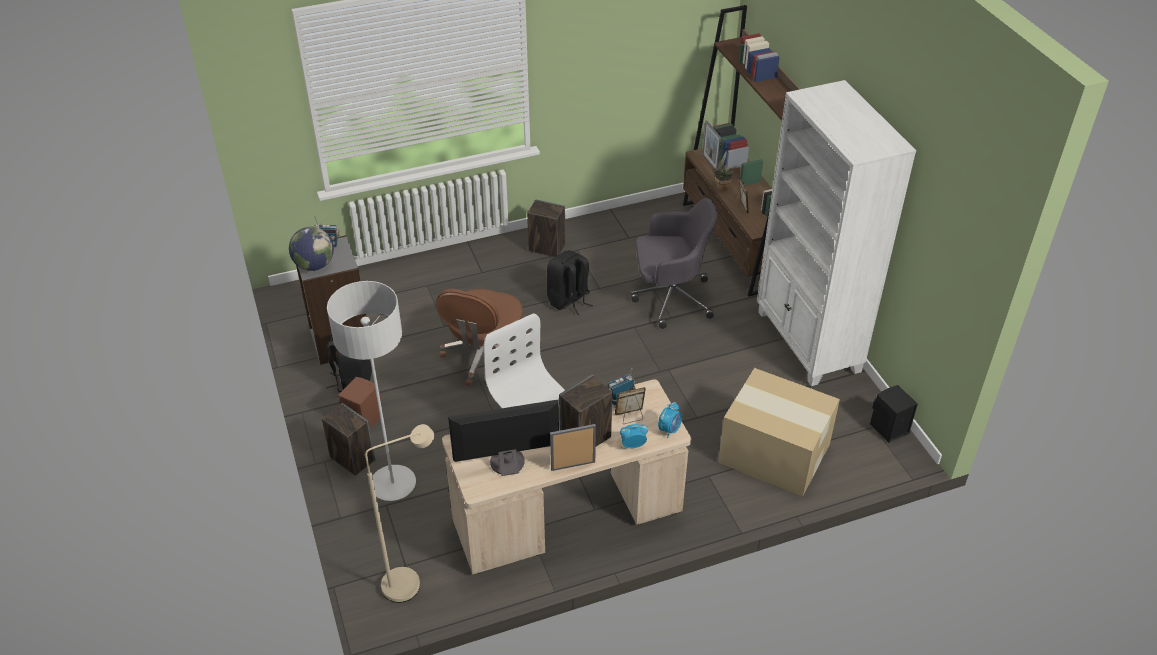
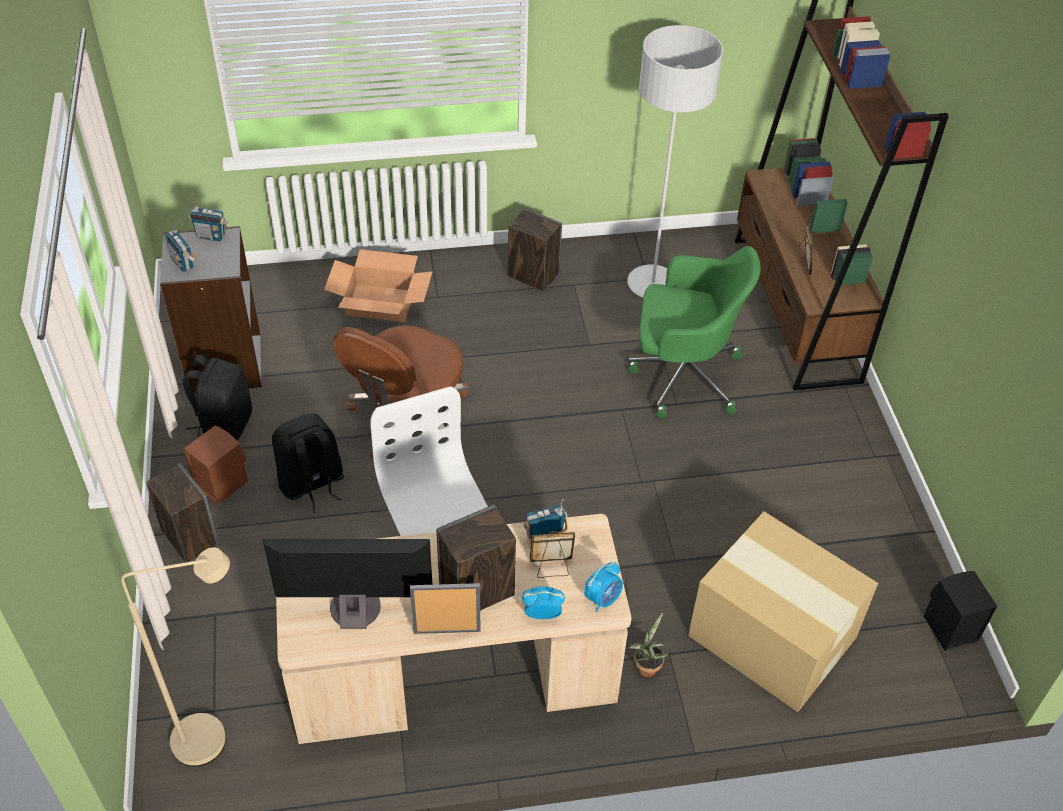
camera: 10 degrees right, 5 degrees up
(314, 265) = (183, 263): globe -> radio
(393, 484) = (232, 585): grey floor lamp -> grey floor lamp (652, 284)
(441, 282) = (380, 302): none -> cardboard box
(569, 300) = (543, 356): black backpack -> black backpack (311, 484)
(670, 298) = (682, 375): grey office chair -> green office chair
(710, 162) = (775, 191): picture frame -> none
(721, 186) = (783, 229): potted plant -> potted plant (646, 666)
(807, 342) = (861, 473): white bookcase -> none

